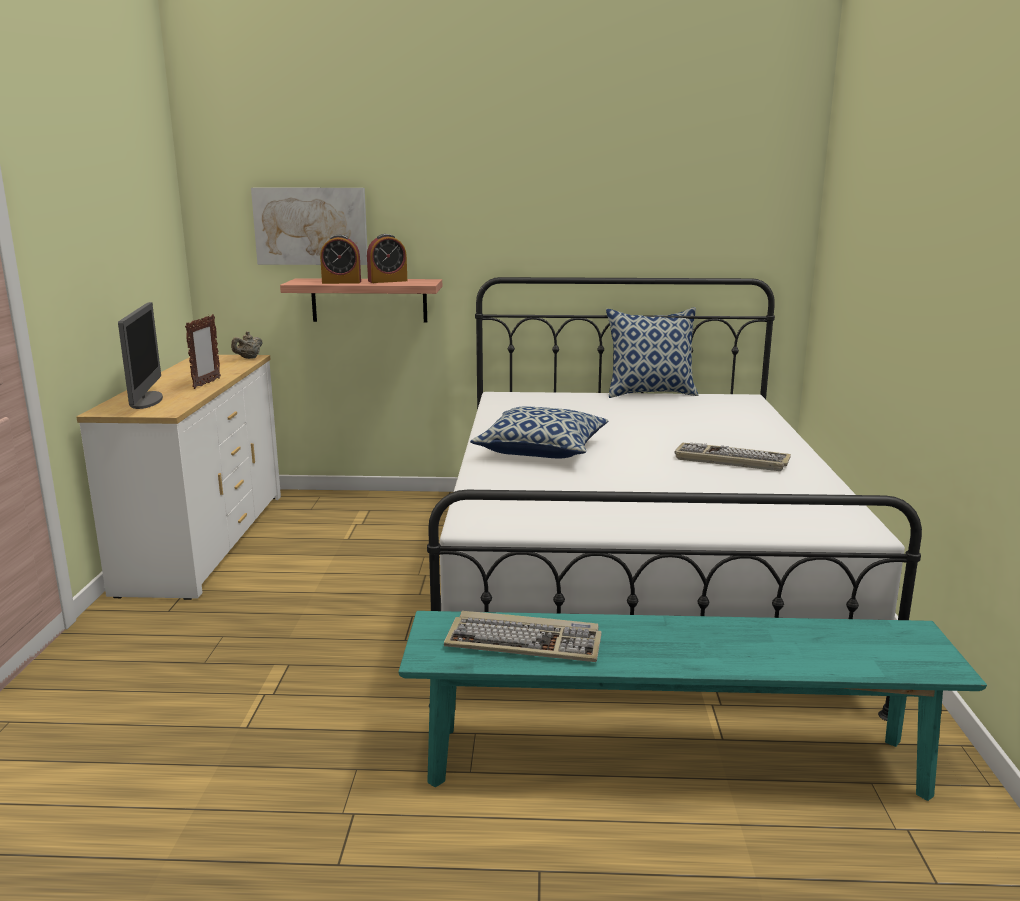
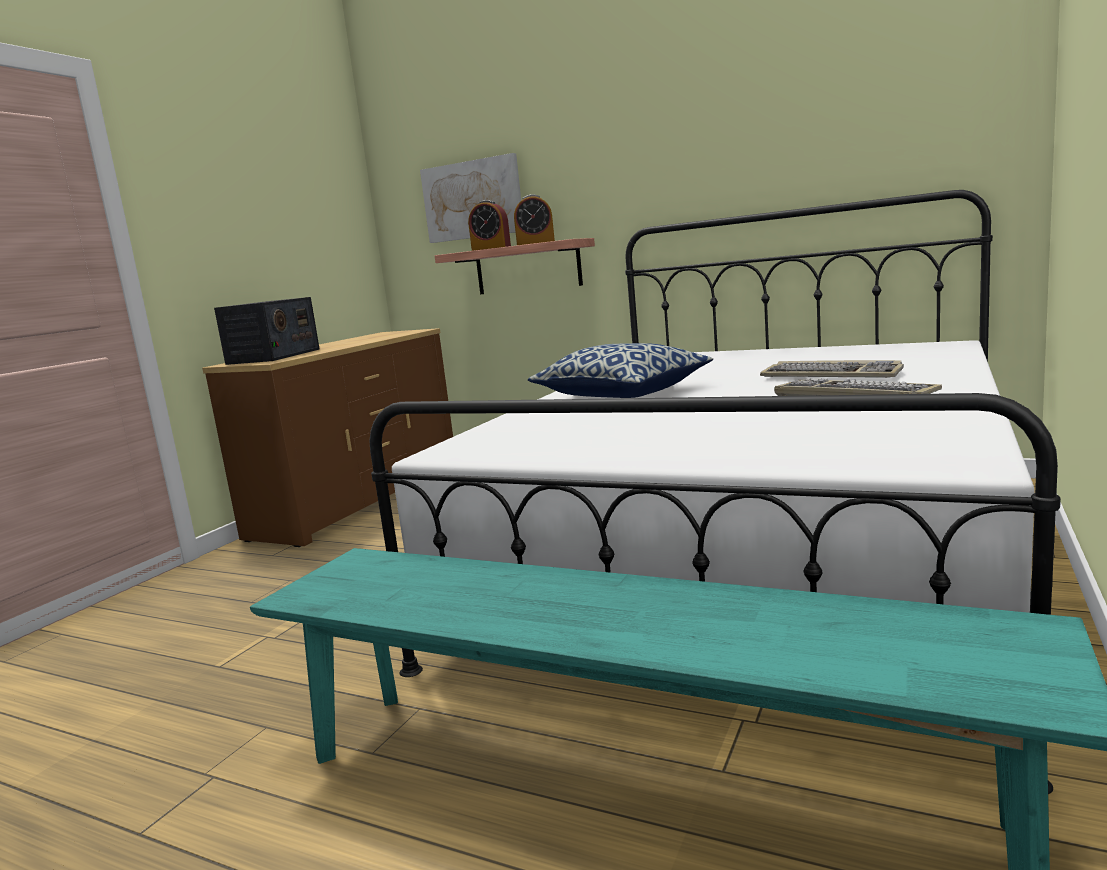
camera: 25 degrees right, 5 degrees down
(146, 400) = (274, 356): monitor -> radio
(204, 541) = (360, 501): white dresser -> brown dresser
(206, 383) = (345, 345): picture frame -> none
(248, 358) = (416, 330): beige teapot -> none
(525, 642) = (420, 589): keyboard -> keyboard (832, 375)
(650, 393) = (827, 346): pillow -> none

